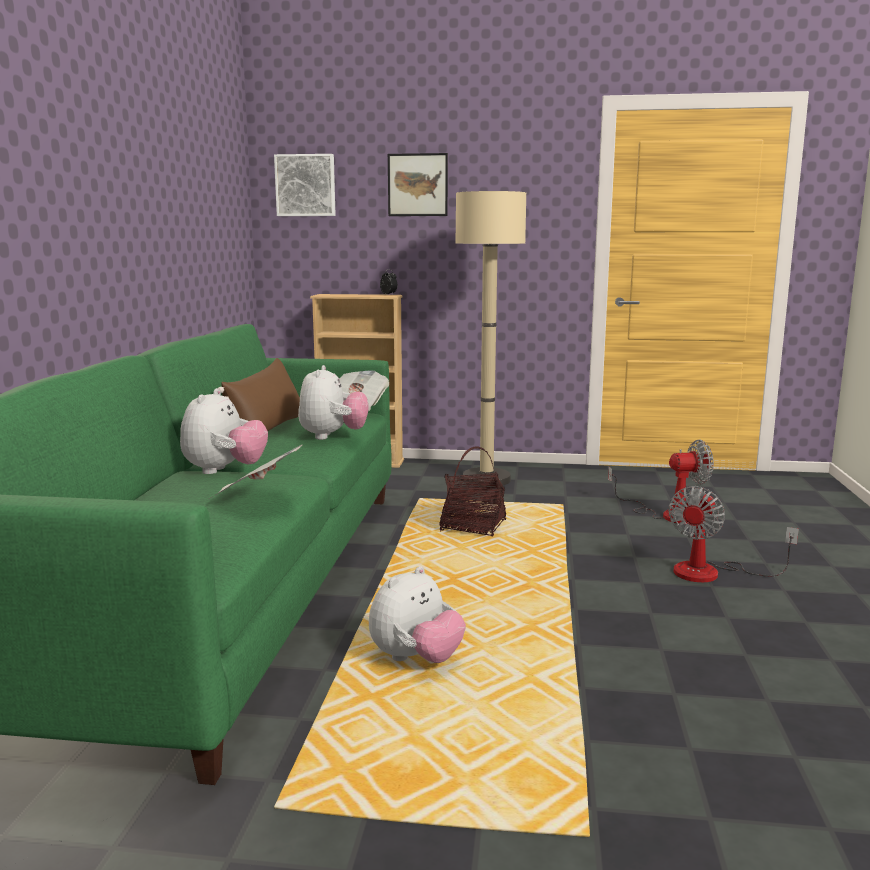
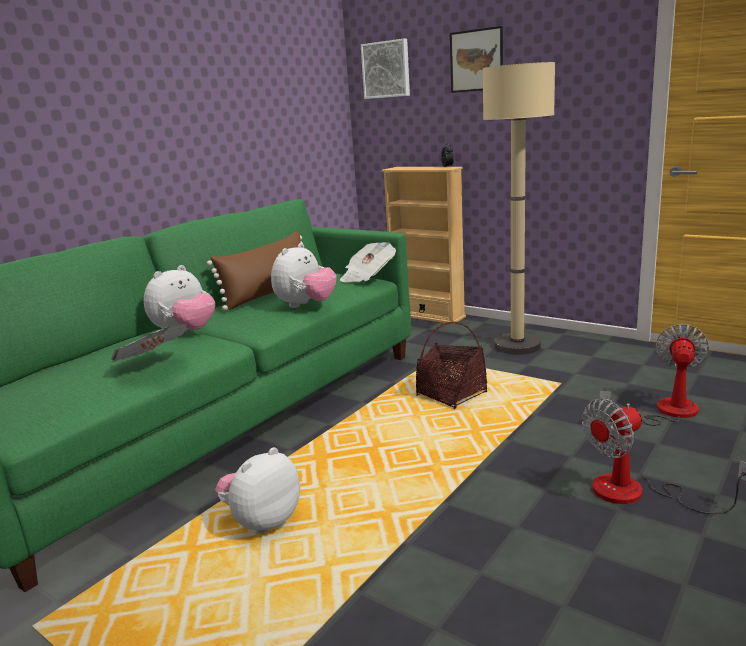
camera: 30 degrees right, 5 degrees up
(416, 659) = (262, 521): plush toy -> plush toy turned 150 degrees clockwise
(668, 514) = (664, 411): fan -> fan turned 90 degrees counterclockwise

